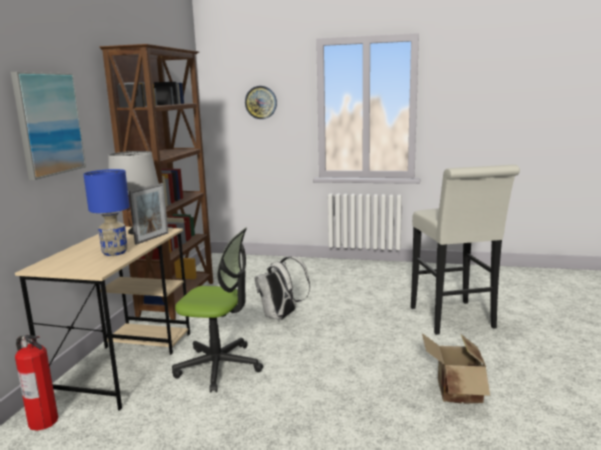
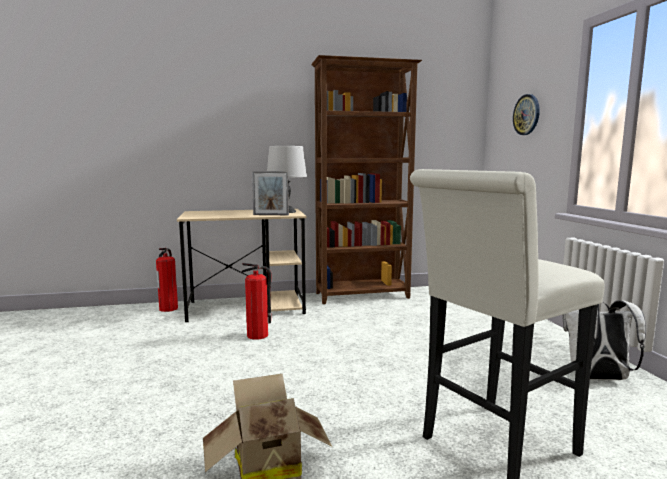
camera: 65 degrees right, 5 degrees down
(49, 124) = (243, 120): picture -> none
(115, 252) = (231, 214): blue table lamp -> none
(219, 366) = (258, 335): office chair -> fire extinguisher
(281, 316) = (372, 337): white backpack -> white backpack (597, 378)

